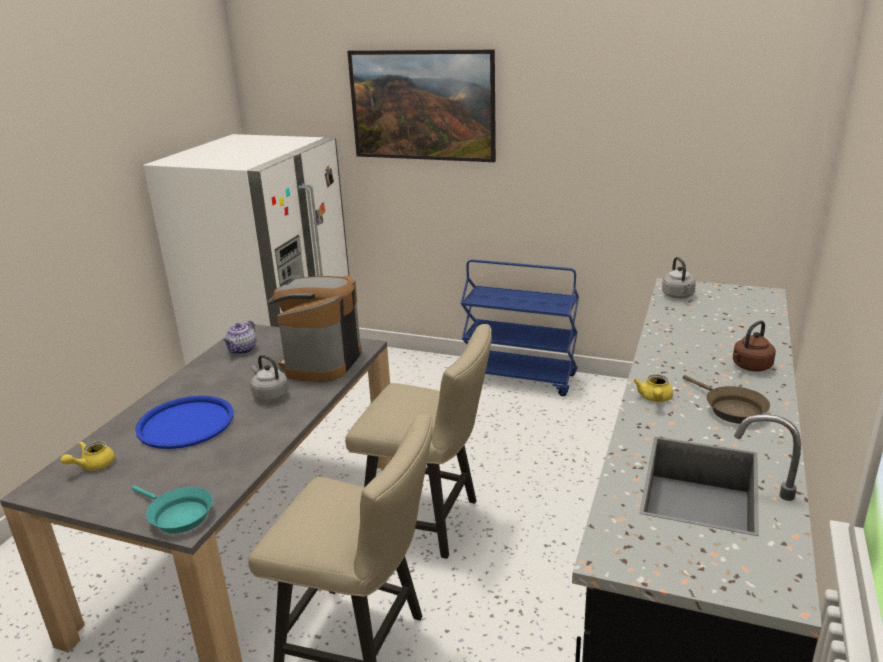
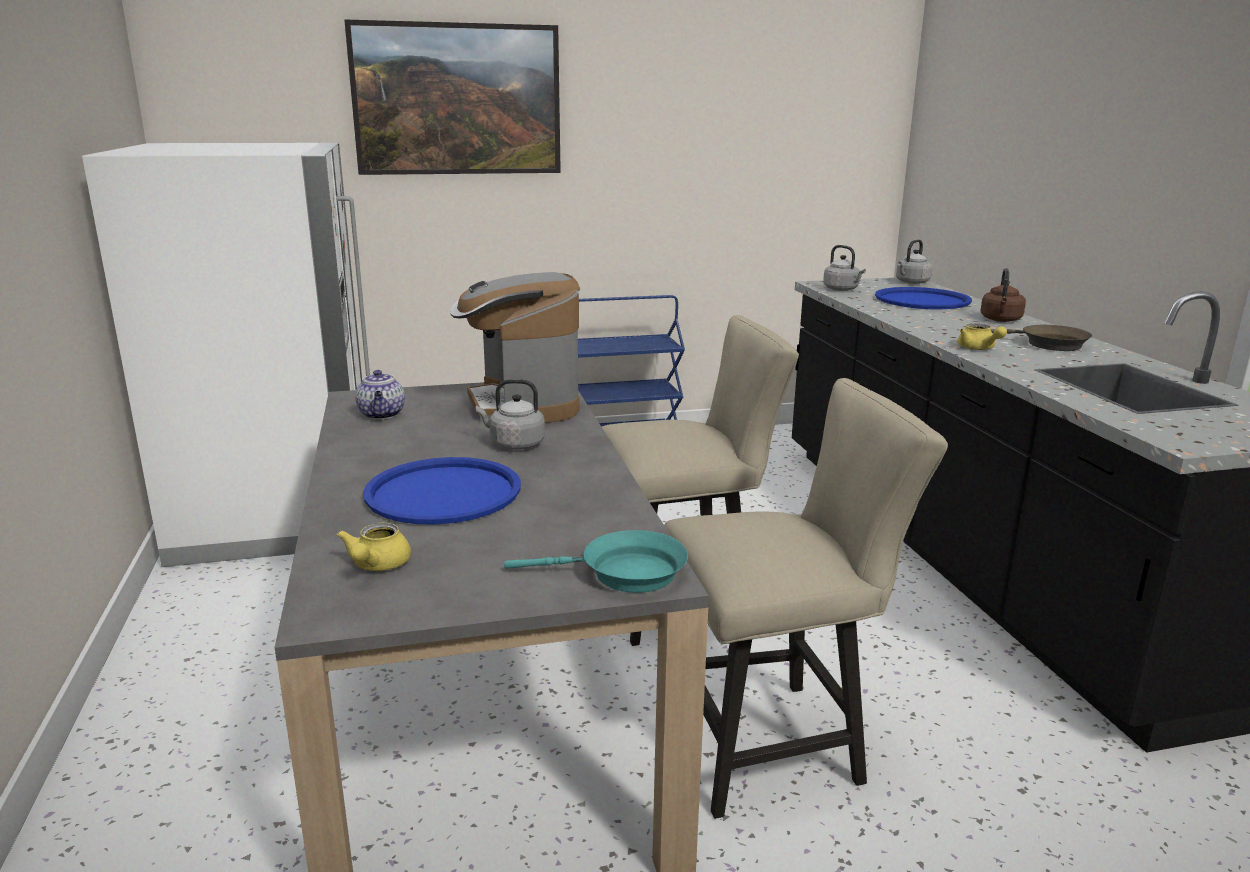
camera: 35 degrees left, 5 degrees down
(725, 324) = (922, 300): none -> blue tray
(763, 297) = (911, 282): none -> grey kettle

